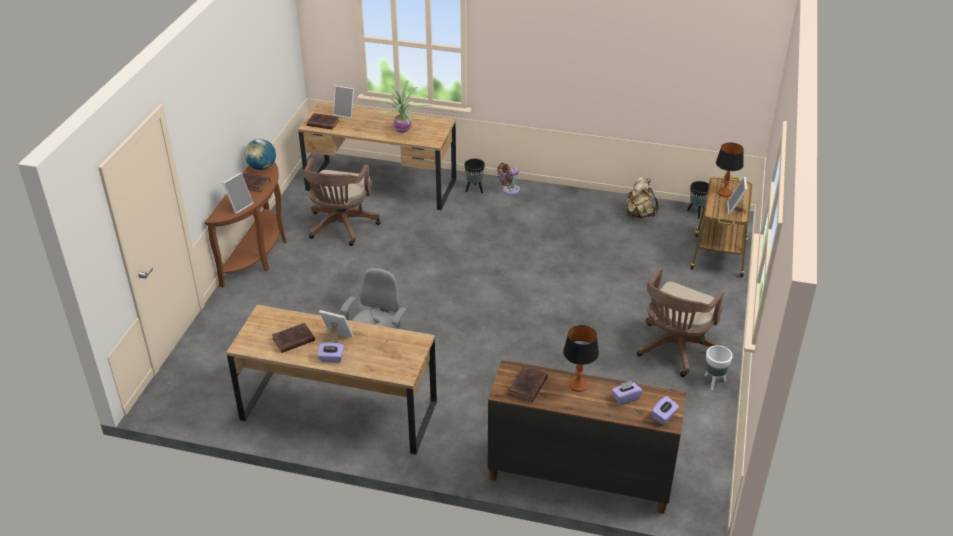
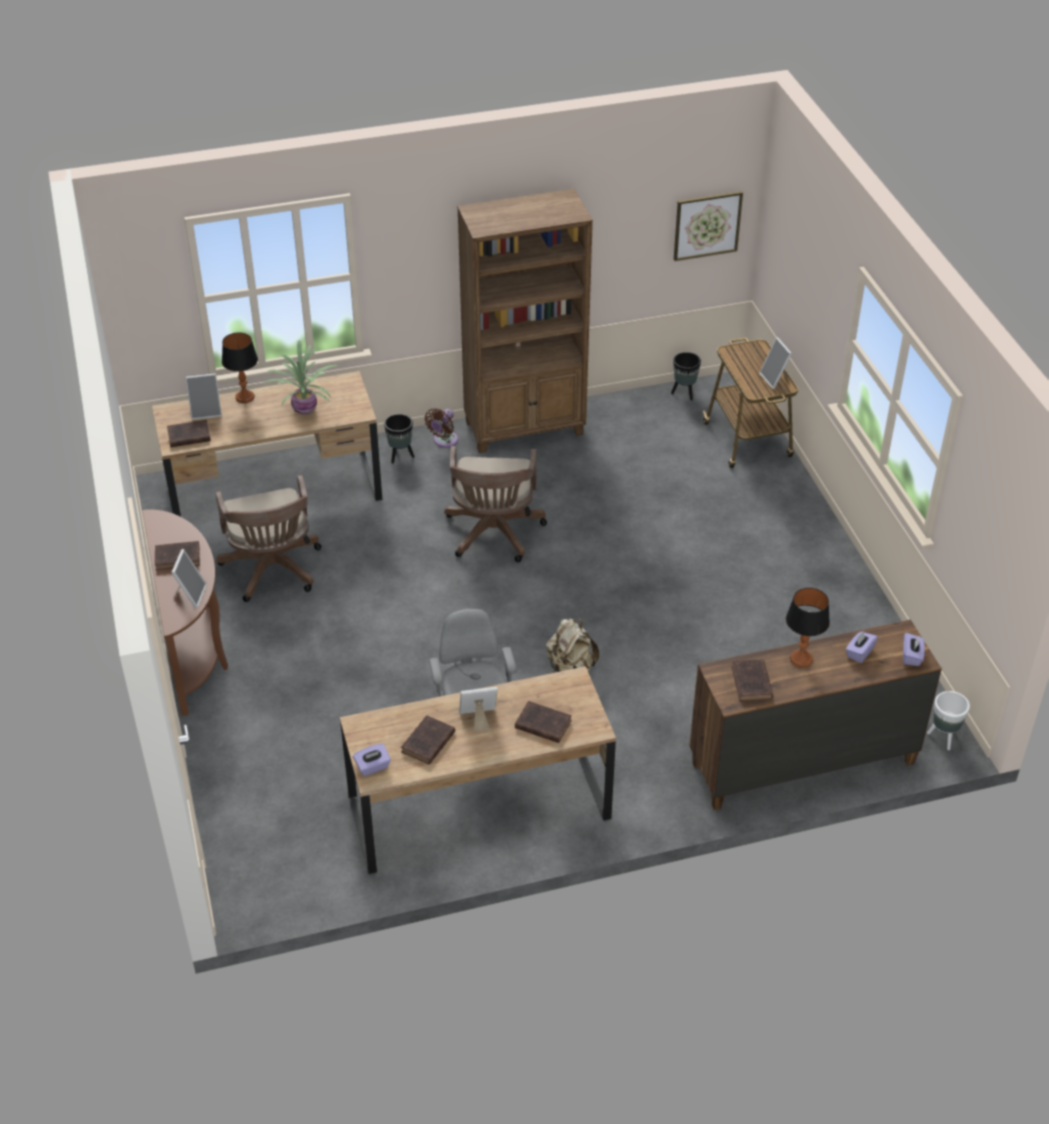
camera: 30 degrees left, 5 degrees up
(262, 167) = (168, 529): globe -> none
(331, 358) = (494, 745): purple tissue box -> purple tissue box (372, 767)
(373, 358) = (541, 724): none -> brown book
(568, 199) = (525, 428): none -> brown bookcase
(639, 214) = (622, 418): beige backpack -> beige backpack (570, 668)
(675, 350) = (787, 574): brown office chair -> brown office chair (493, 535)
(714, 382) = (853, 594): white planter -> white planter (943, 737)
(724, 193) = (746, 363): table lamp -> table lamp (245, 397)
(732, 85) = (707, 225): none -> picture

